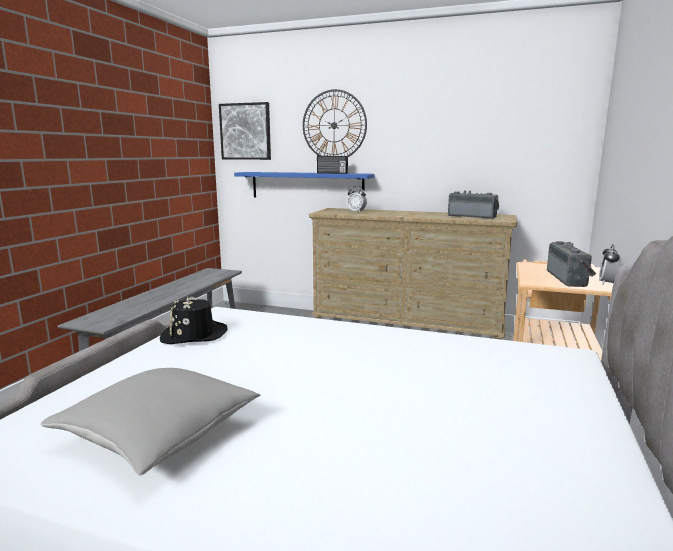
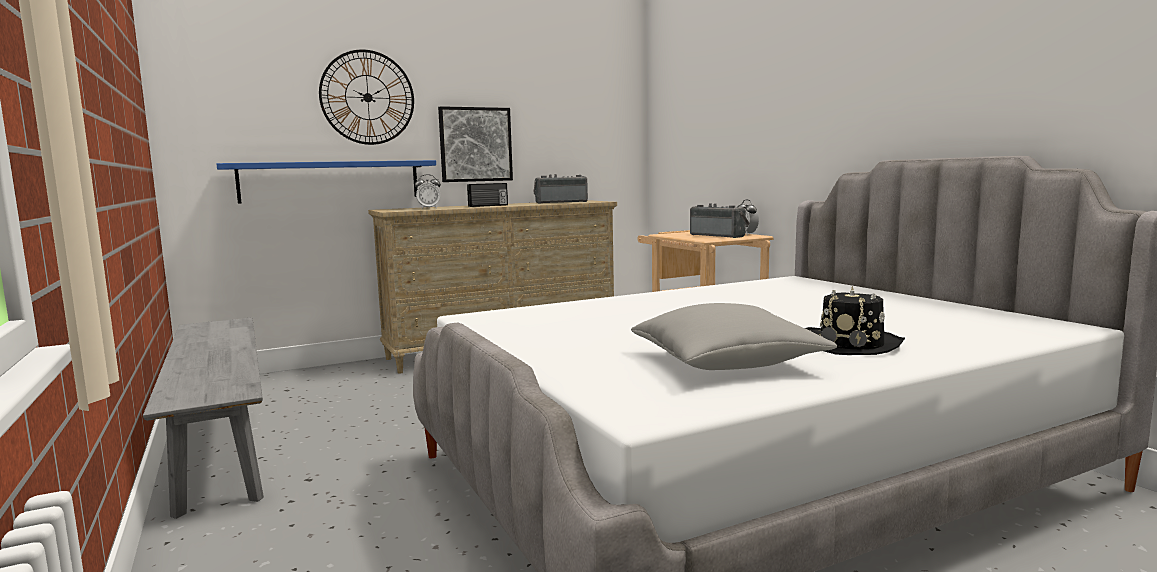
camera: 45 degrees left, 5 degrees down
(194, 335) = (511, 330): black hat -> black hat (851, 344)
(245, 131) = (215, 100): picture -> picture (475, 144)
(332, 173) = (381, 160): radio -> radio (488, 206)

